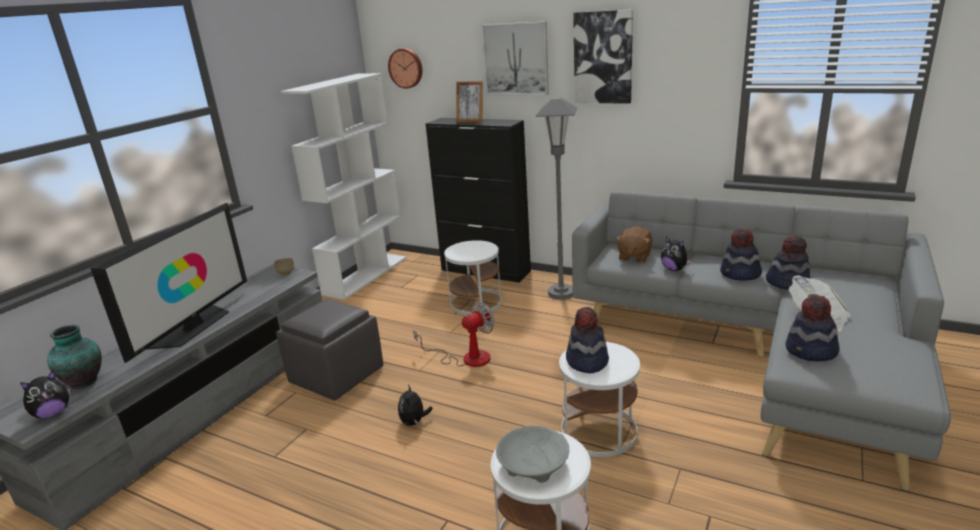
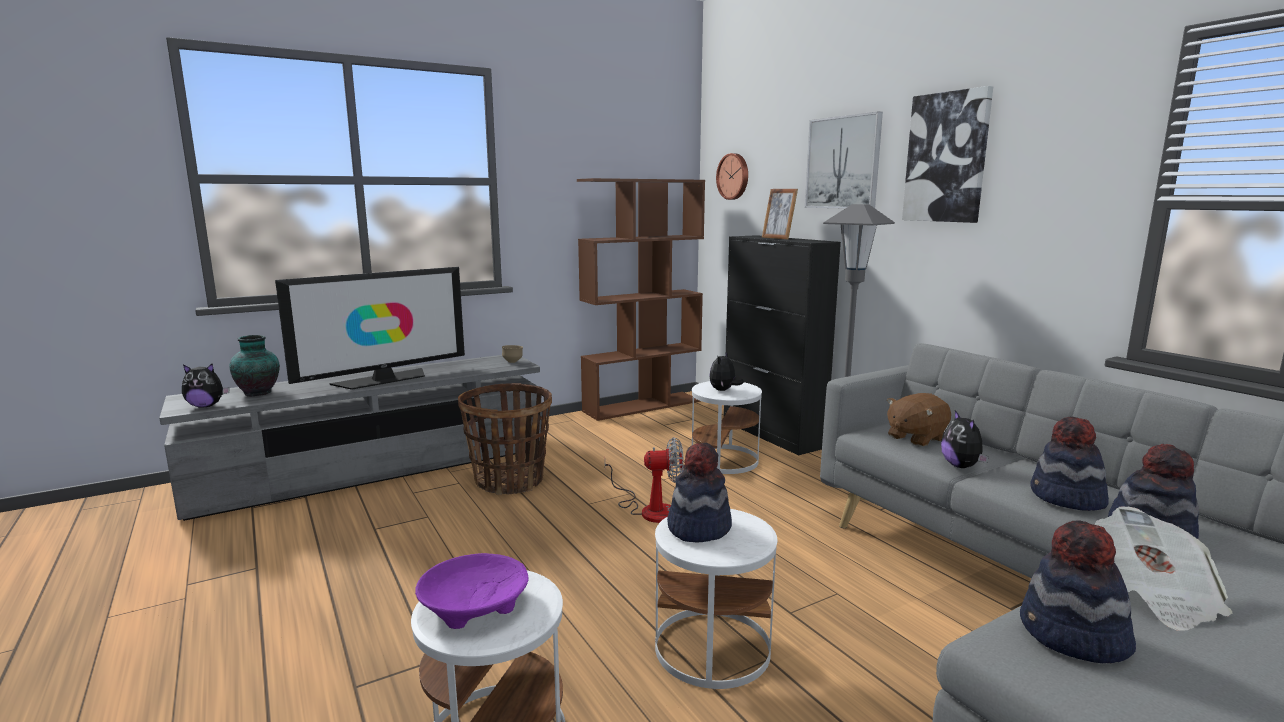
camera: 30 degrees right, 10 degrees down
(336, 375) = (509, 481): grey ottoman -> basket
(366, 275) = (642, 406): white bookcase -> brown bookcase
(414, 422) = (523, 549): plush toy -> plush toy (723, 390)
(532, 464) = (473, 605): grey bowl -> purple bowl

